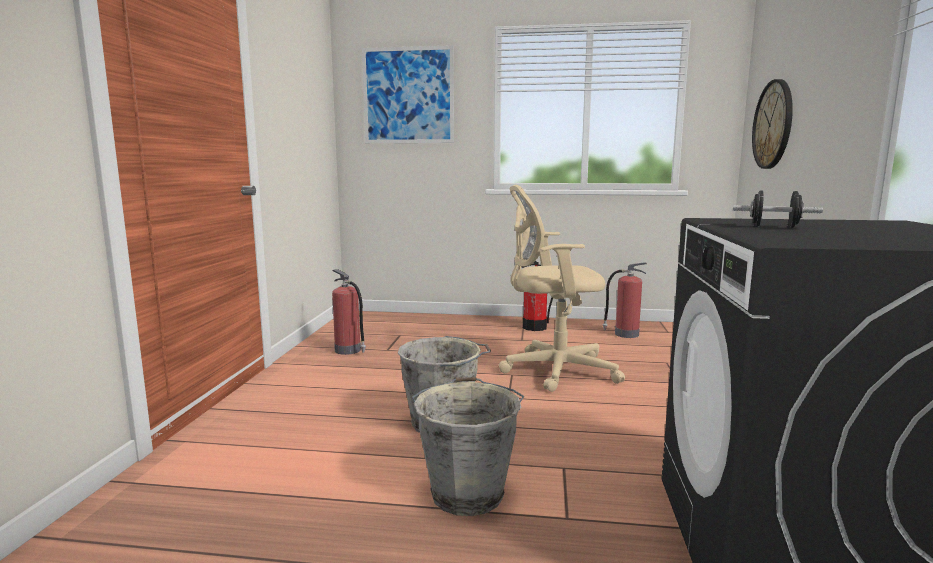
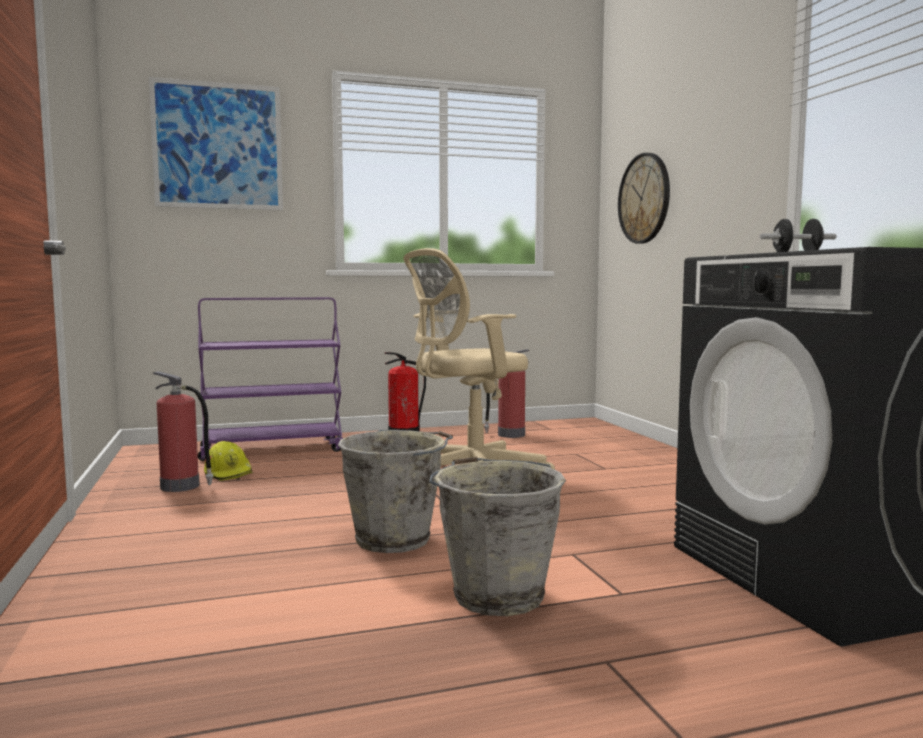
camera: 25 degrees left, 5 degrees down
(386, 343) = (229, 473): none -> yellow hard hat
(432, 326) = (273, 449): none -> purple cart

